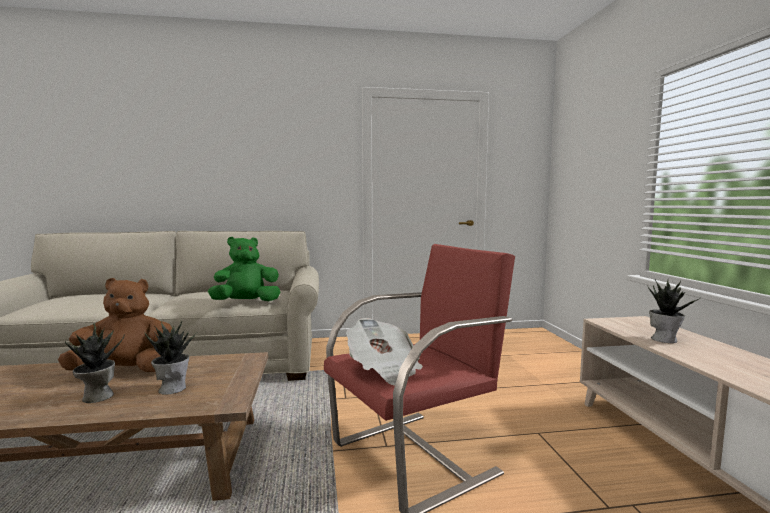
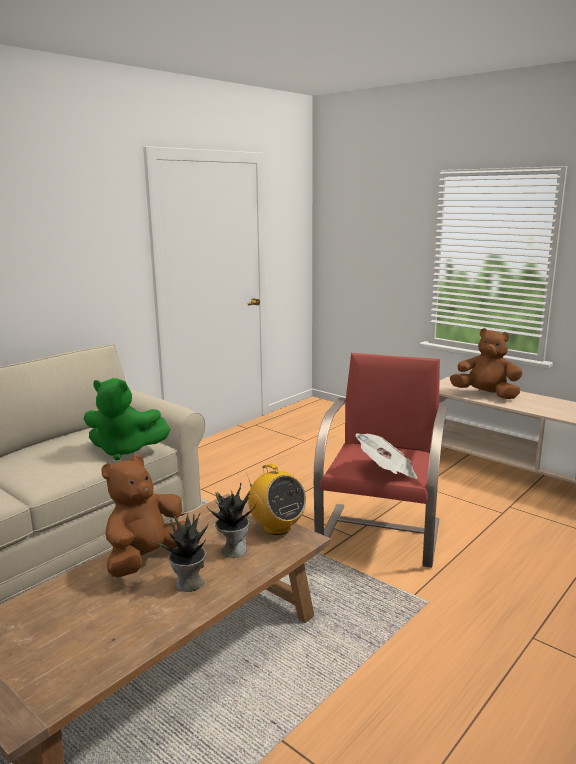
camera: 40 degrees left, 10 degrees up
(234, 386) = (277, 527): none -> radio
(246, 302) = (125, 450): green plush toy -> green plush toy turned 105 degrees counterclockwise
(664, 339) = (486, 395): potted plant -> brown plush toy

